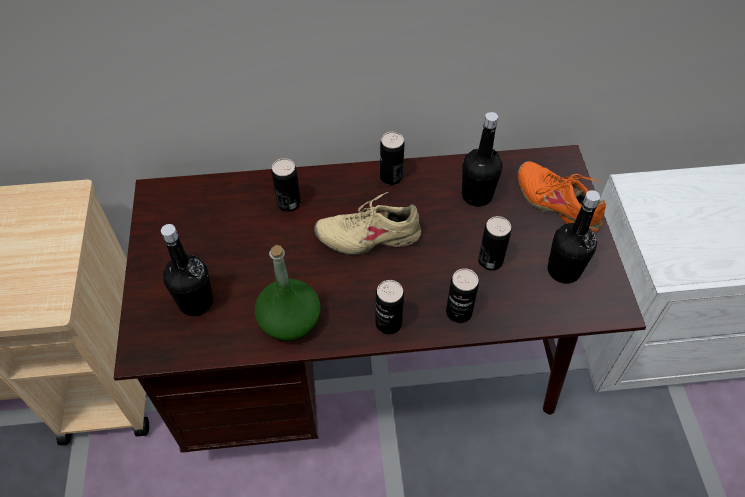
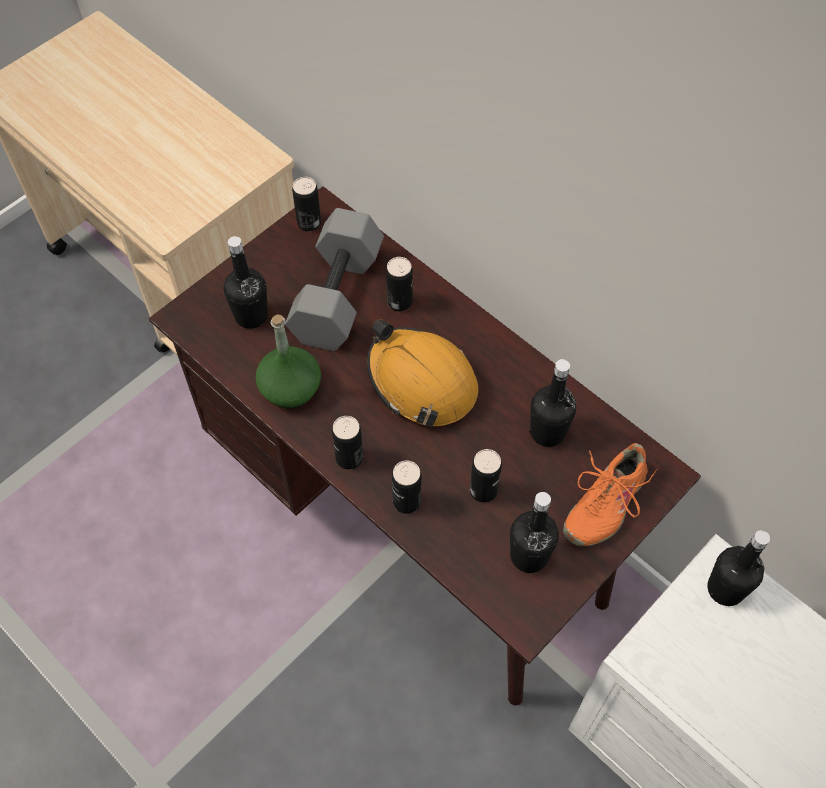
camera: 50 degrees right, 5 degrees up
(244, 236) = (339, 298): none -> grey dumbbell
(368, 236) = (421, 382): beige shoe -> orange hard hat
(391, 177) = (502, 352): can -> can (309, 223)
(557, 204) = (604, 503): orange shoe -> orange shoe turned 150 degrees counterclockwise
(652, 196) = (725, 589): none -> black bottle

